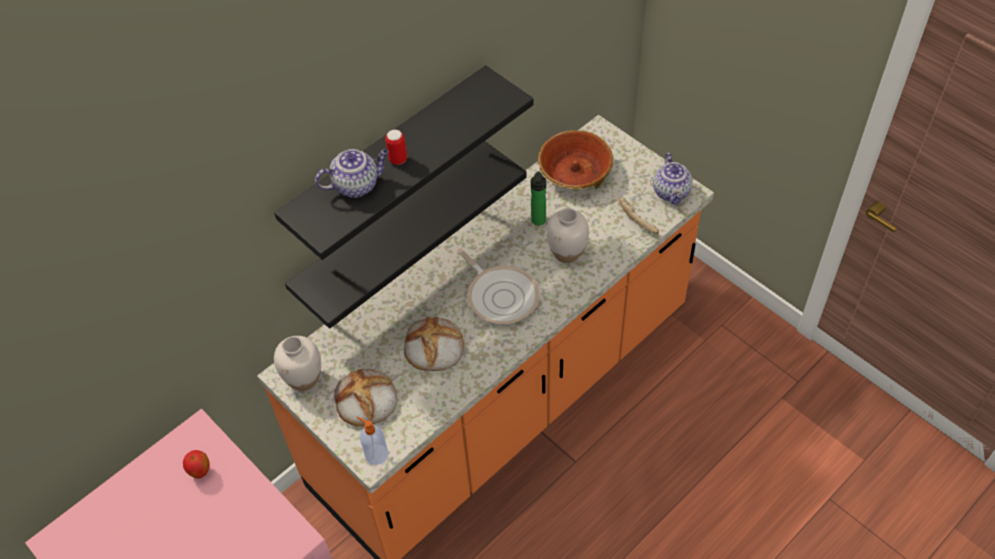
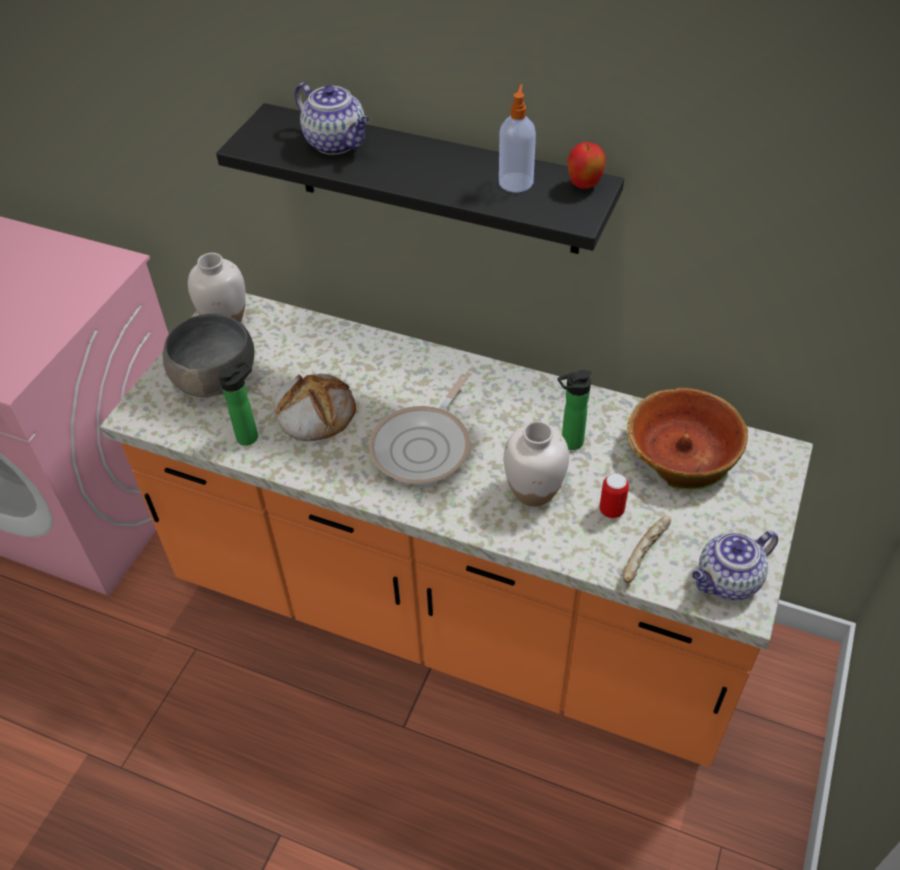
camera: 65 degrees right, 5 degrees down
(200, 472) = (71, 283): apple -> apple (584, 186)
(365, 400) = (215, 379): bread -> grey bowl
(375, 454) = (145, 414): soap dispenser -> soap dispenser (516, 182)
(391, 228) = (427, 282): black shelf -> none
(398, 159) = (398, 160): can -> can (611, 510)
(435, 391) = (250, 436): none -> bottle

